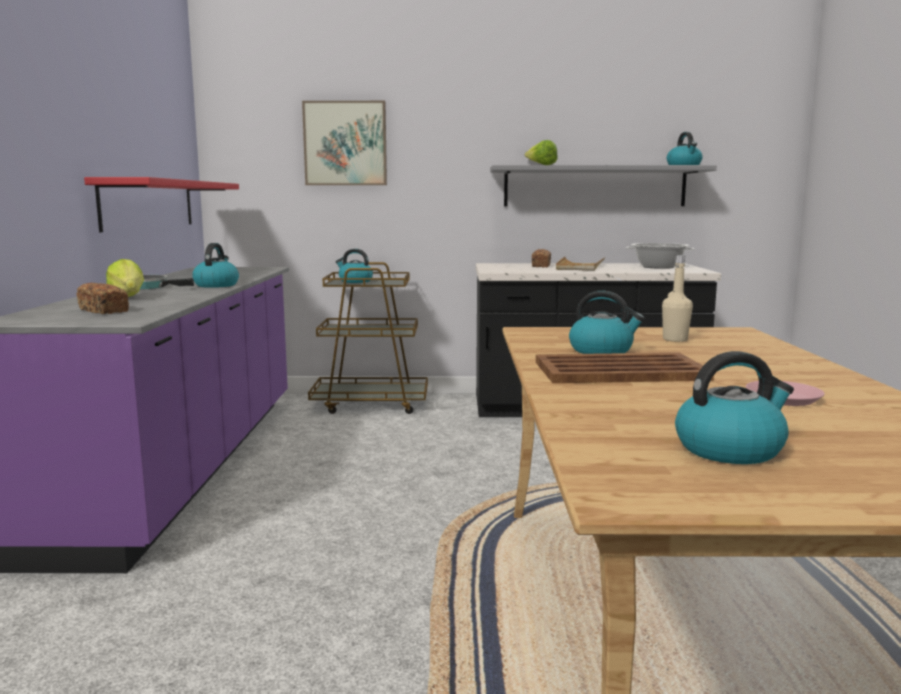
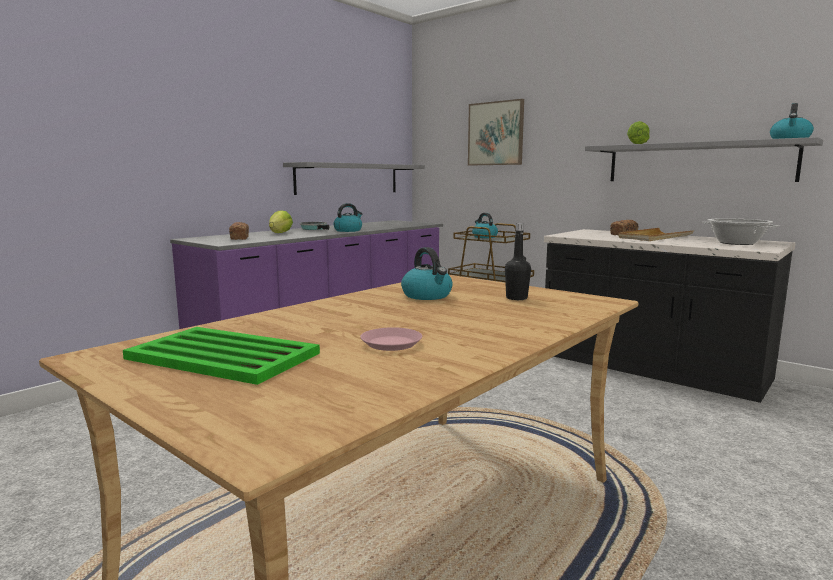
camera: 40 degrees right, 0 degrees up
(149, 204) = (348, 178): red shelf -> grey shelf
(618, 371) = (376, 307): brown tray -> none
(675, 339) = (516, 298): beige bottle -> black bottle
(730, 449) = (222, 355): kettle -> green tray

